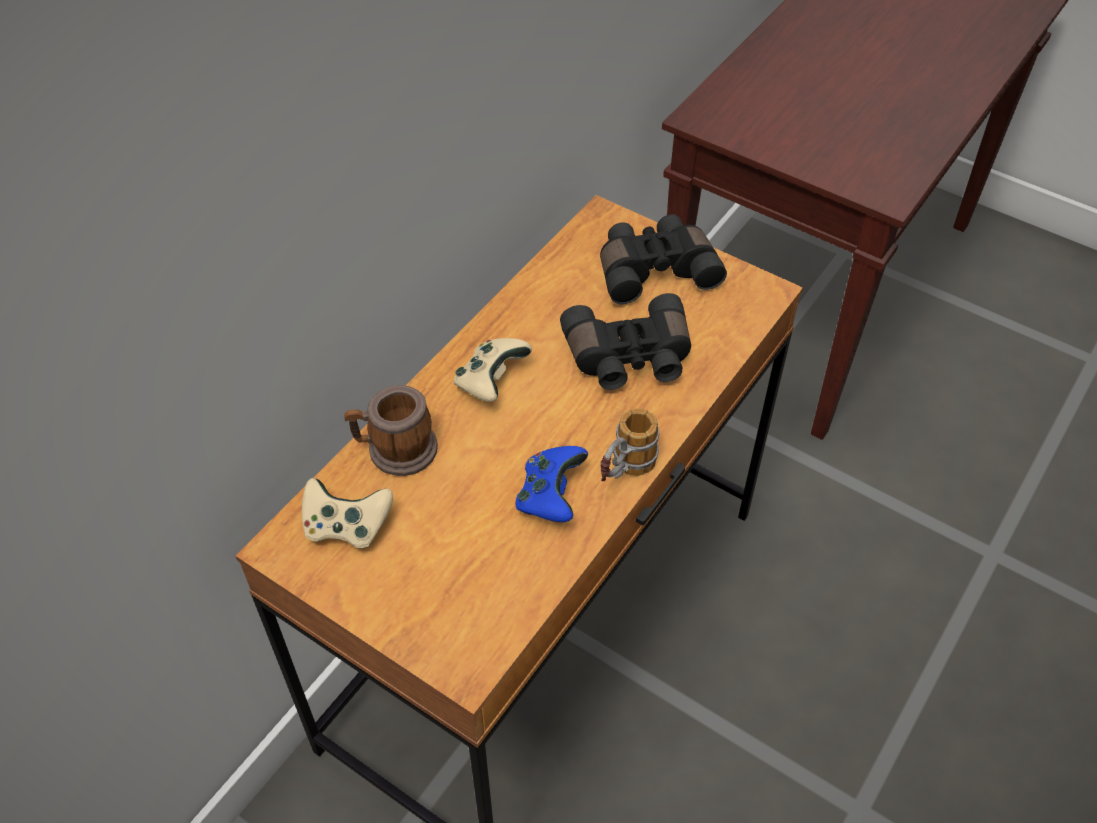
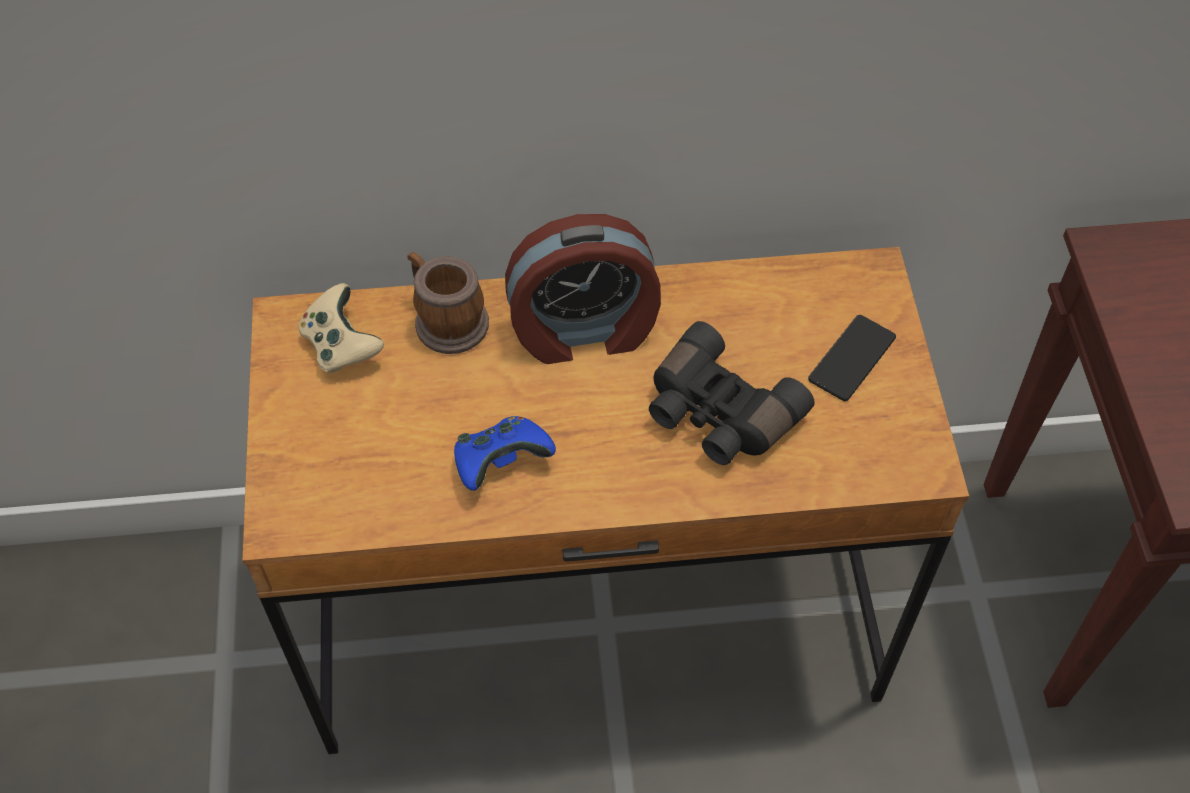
camera: 50 degrees right, 5 degrees up
(491, 381) = (584, 331): beige game controller -> alarm clock
(624, 473) = (579, 500): mug -> none
(655, 270) = (852, 358): black binoculars -> phone

